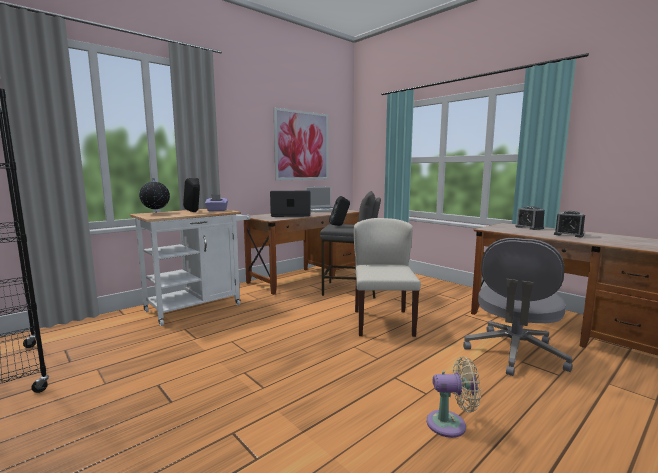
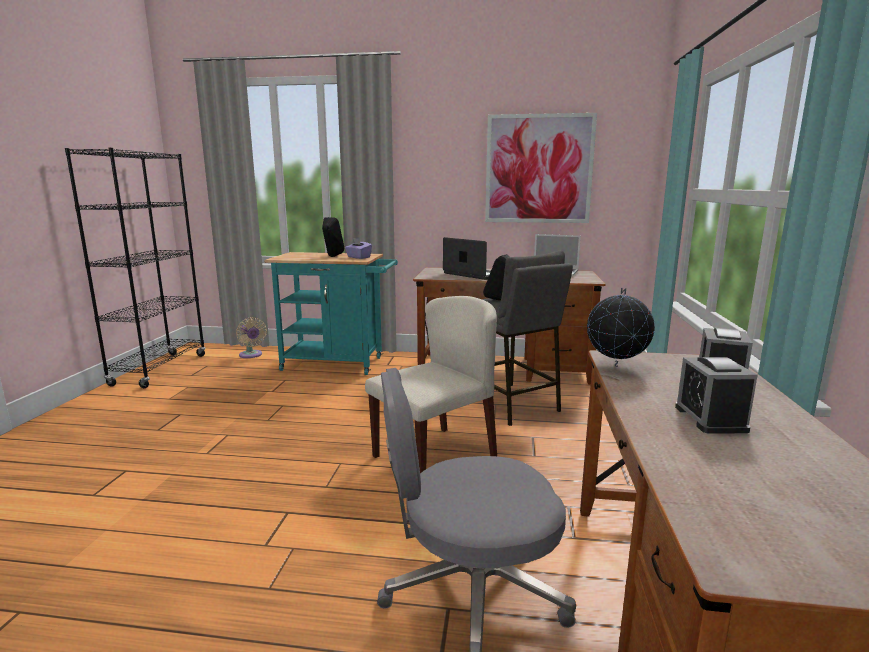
camera: 50 degrees right, 5 degrees up
(156, 213) = (305, 253): globe -> globe (616, 366)
(199, 306) = (339, 364): white cart -> turquoise cart
(450, 424) = (203, 583): beige fan -> beige fan (251, 355)

